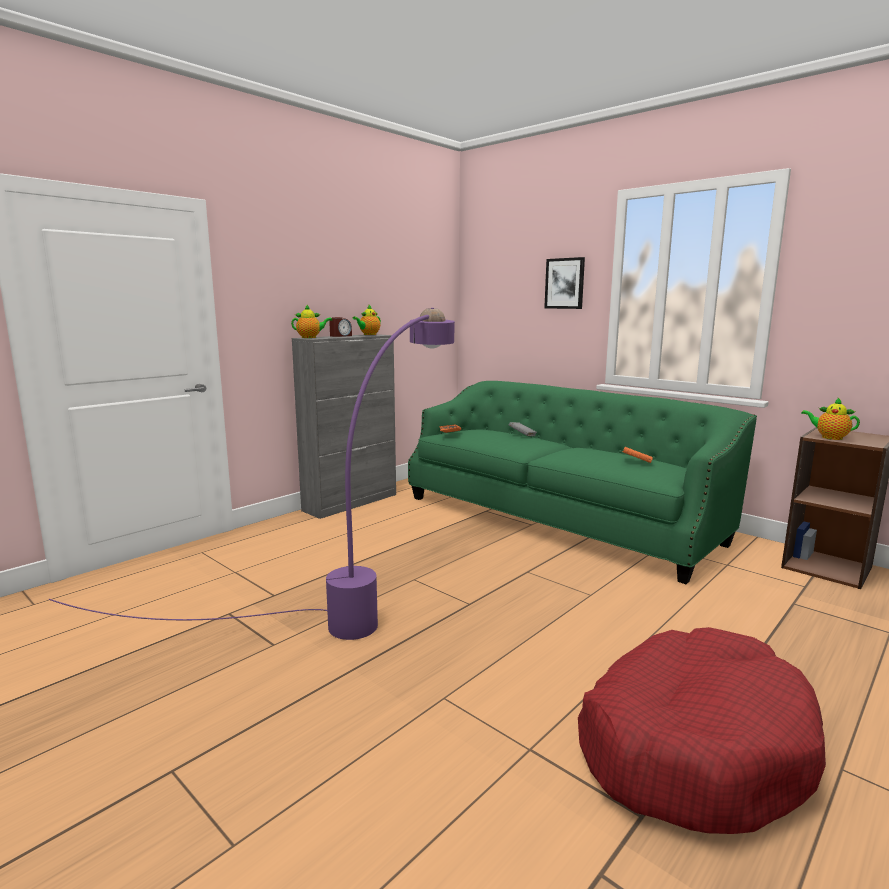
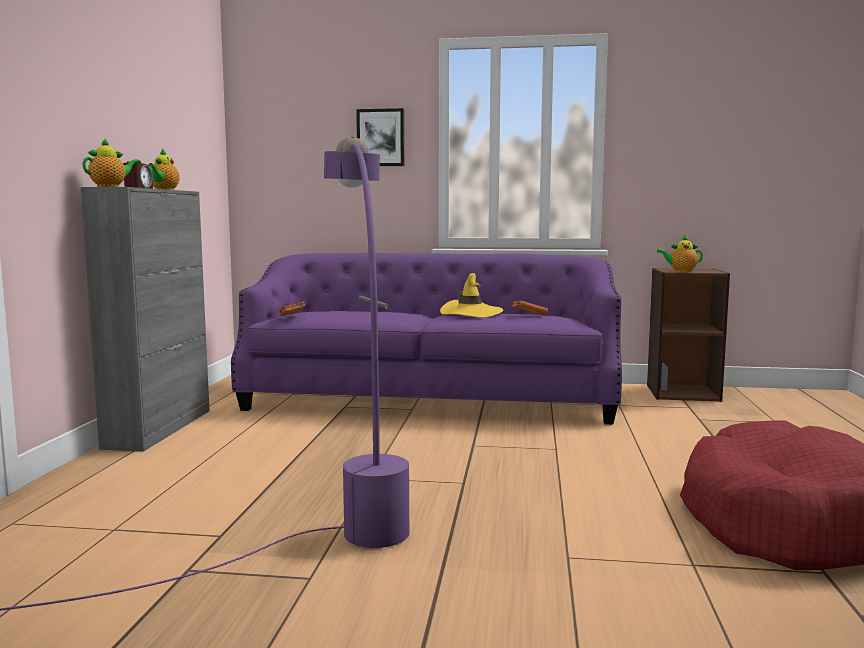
camera: 35 degrees left, 5 degrees down
(558, 518) = (430, 399): green sofa -> purple sofa
(590, 451) = (471, 313): none -> yellow hat

